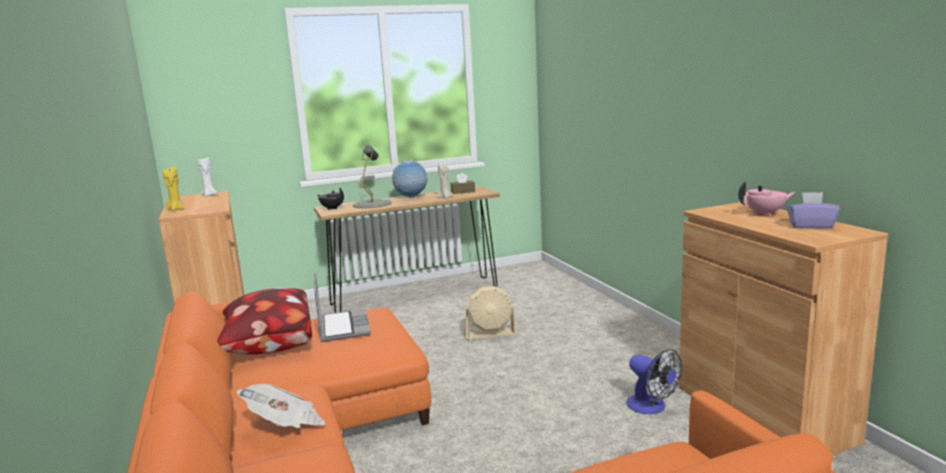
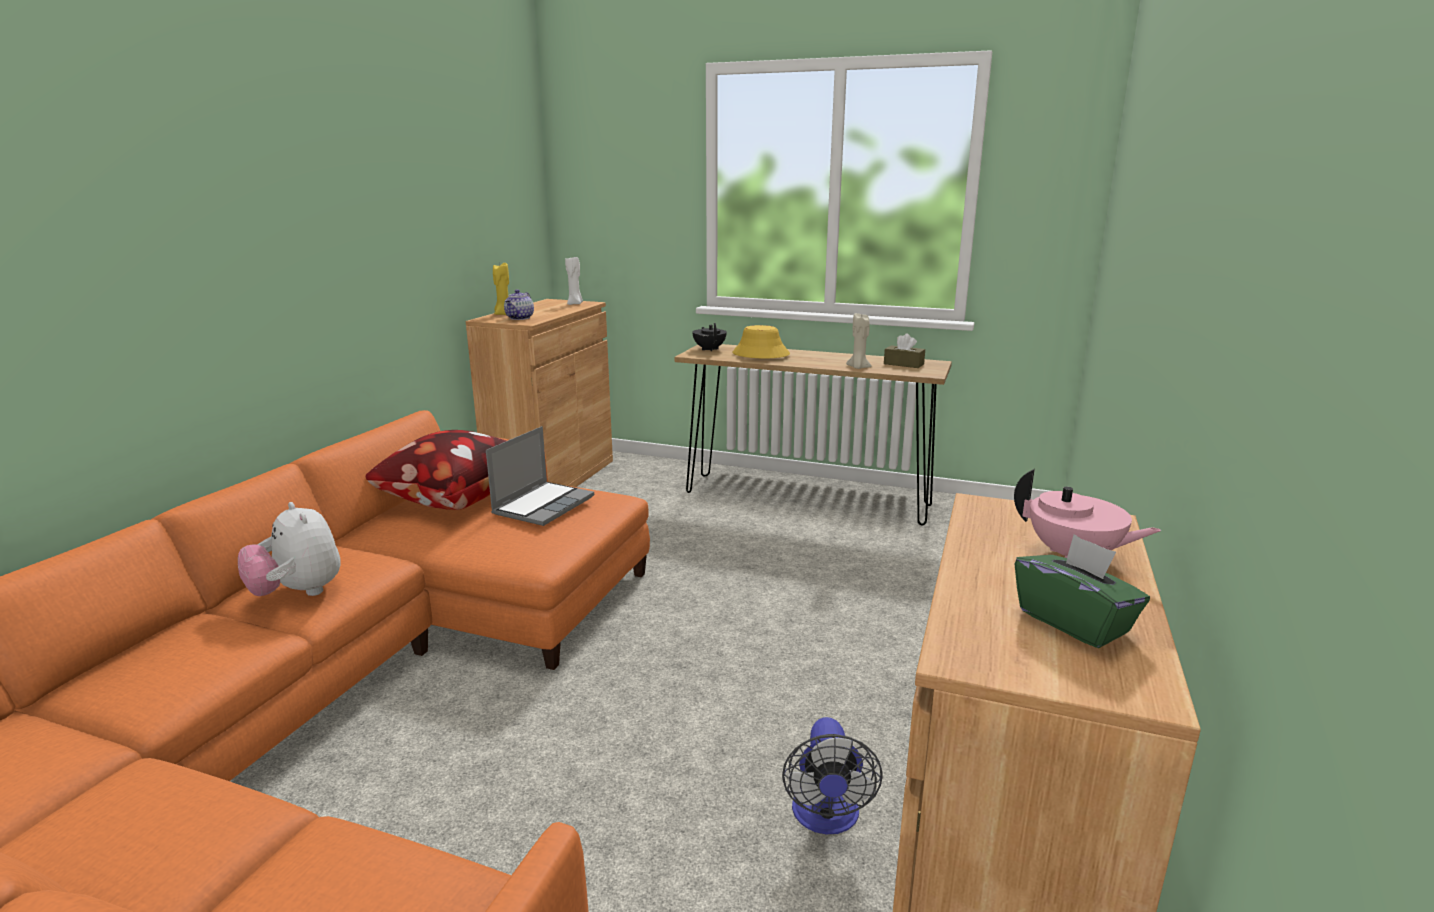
camera: 40 degrees right, 5 degrees up
(200, 208) = (520, 318): none -> teapot
(286, 425) = (298, 593): newspaper -> plush toy
(372, 204) = (760, 354): grey table lamp -> yellow hat
(411, 197) = (822, 357): globe -> none
(490, 334) = (804, 589): beige fan -> none
(810, 226) = (1074, 622): purple tissue box -> green tissue box

